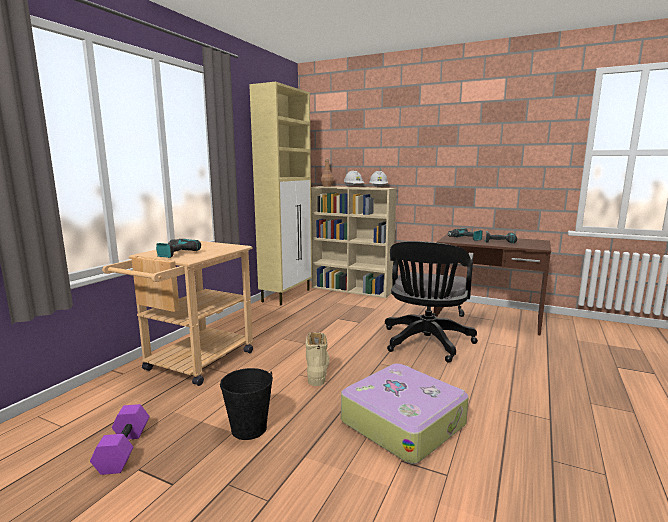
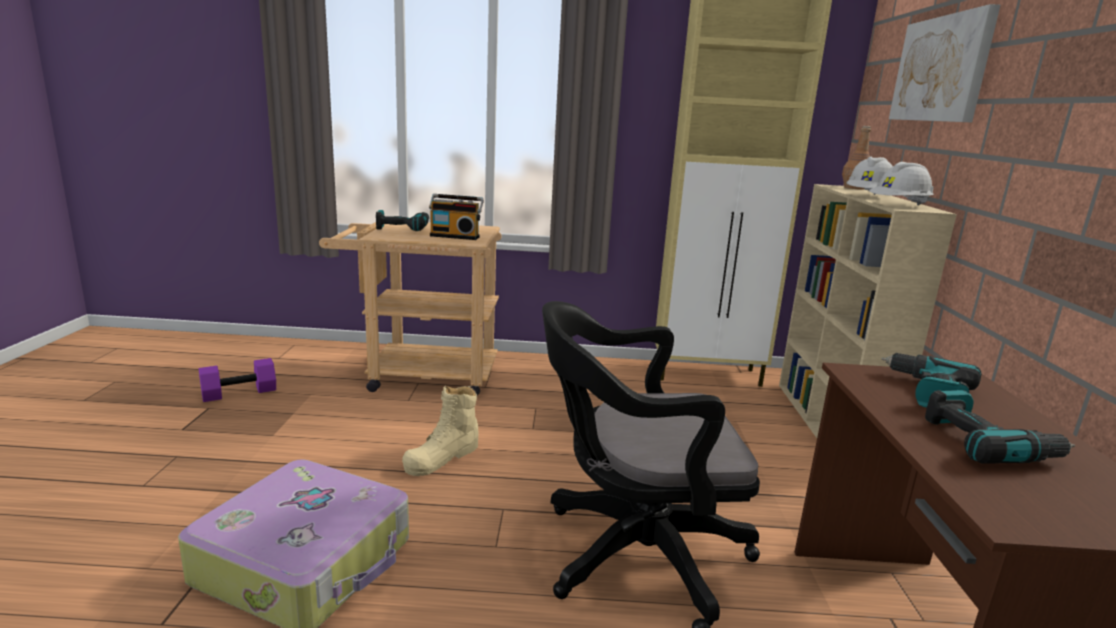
camera: 65 degrees right, 5 degrees up
(217, 248) = (455, 236): none -> radio
(249, 428) = (280, 442): black bucket -> none
(318, 371) = (442, 457): beige boot -> beige boot turned 150 degrees clockwise
(364, 135) = (941, 69): none -> picture

